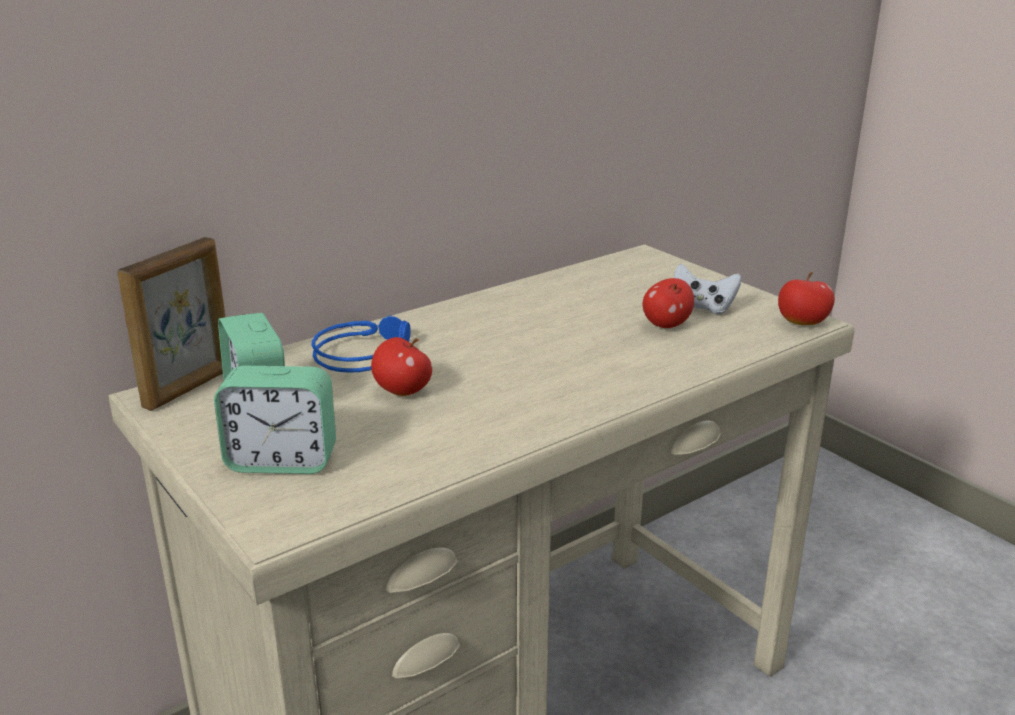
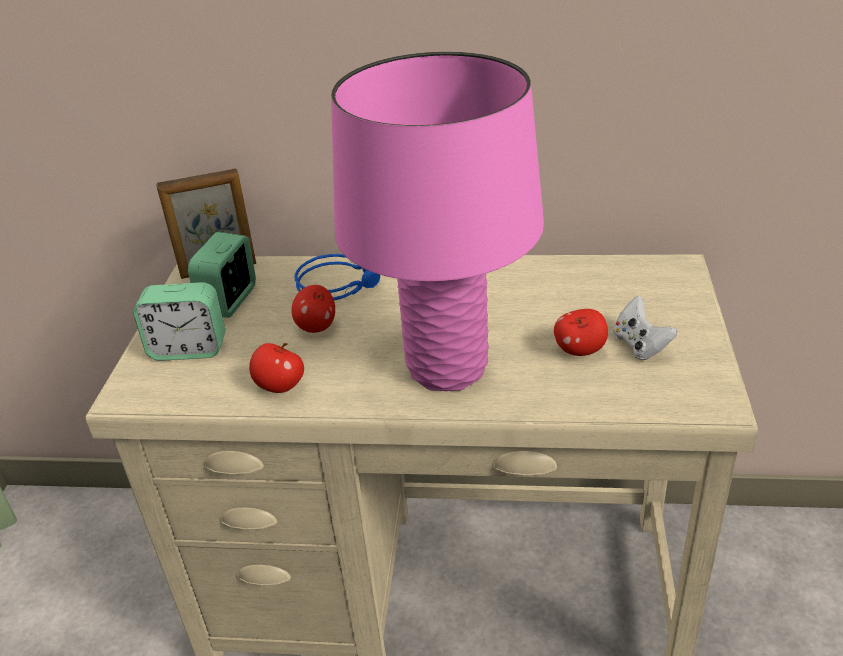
camera: 45 degrees right, 10 degrees up
(282, 461) = (188, 349): alarm clock -> alarm clock turned 45 degrees counterclockwise
(585, 373) = (447, 369): none -> pink table lamp
(802, 323) = (705, 403): apple -> apple (280, 386)

